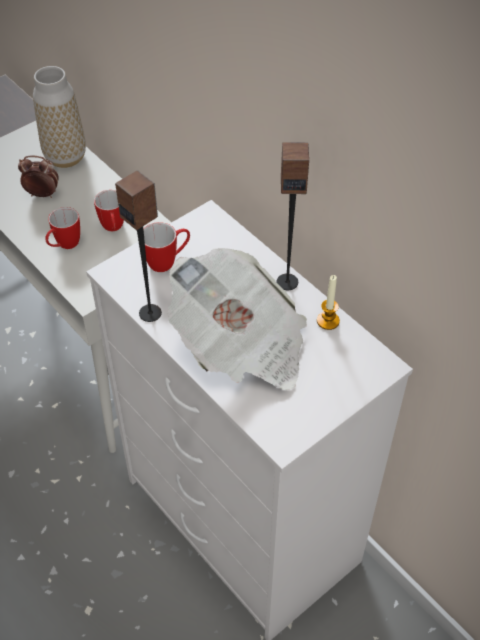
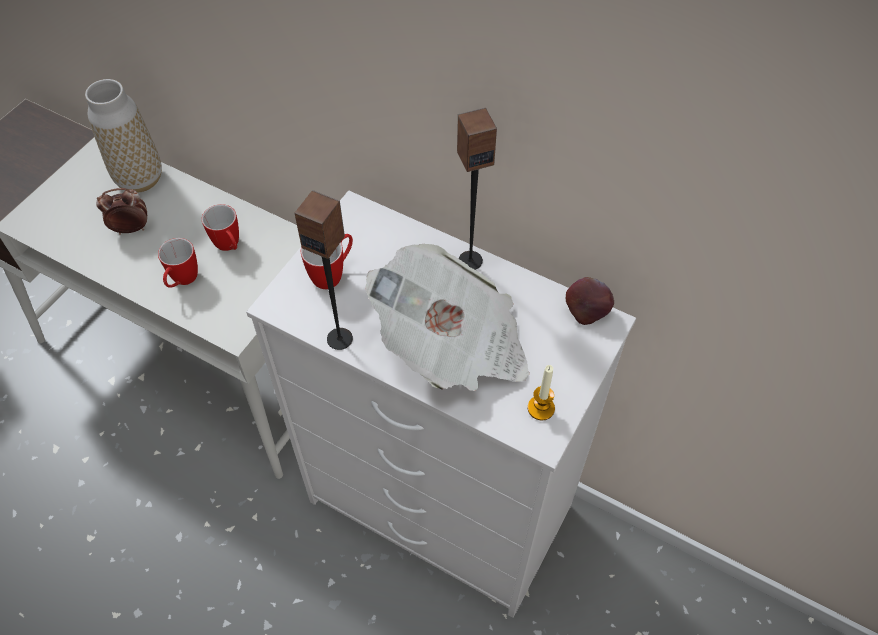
camera: 20 degrees left, 5 degrees up
(328, 321) = (530, 291): candle -> candle (541, 408)
(371, 351) = (587, 311): none -> apple

